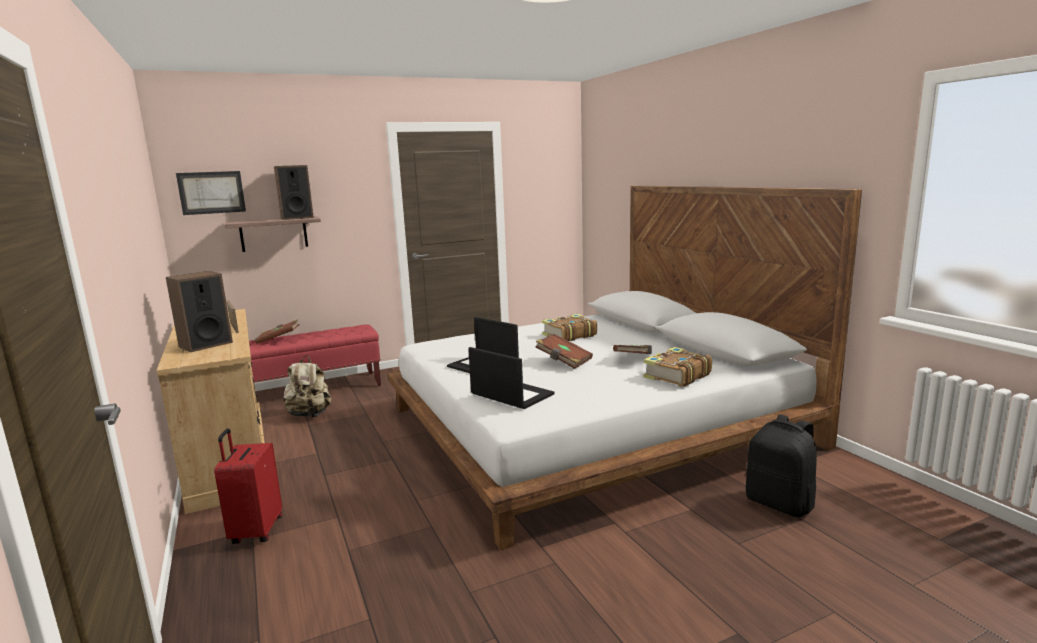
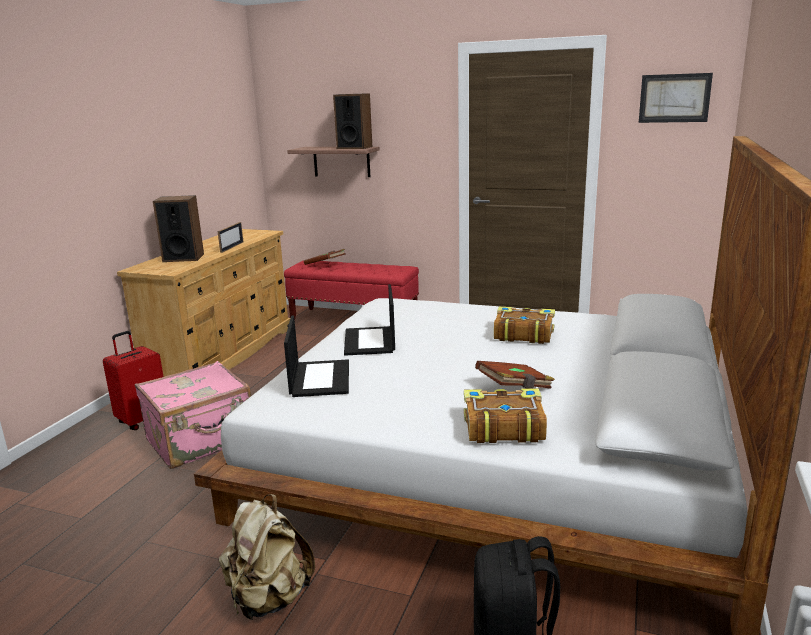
camera: 45 degrees right, 5 degrees up
(211, 192) = (295, 118): picture -> picture (674, 98)
(310, 415) = (314, 342): beige backpack -> beige backpack (268, 599)
(361, 515) = (201, 441): none -> pink suitcase
(563, 361) = (442, 362): brown book -> none

